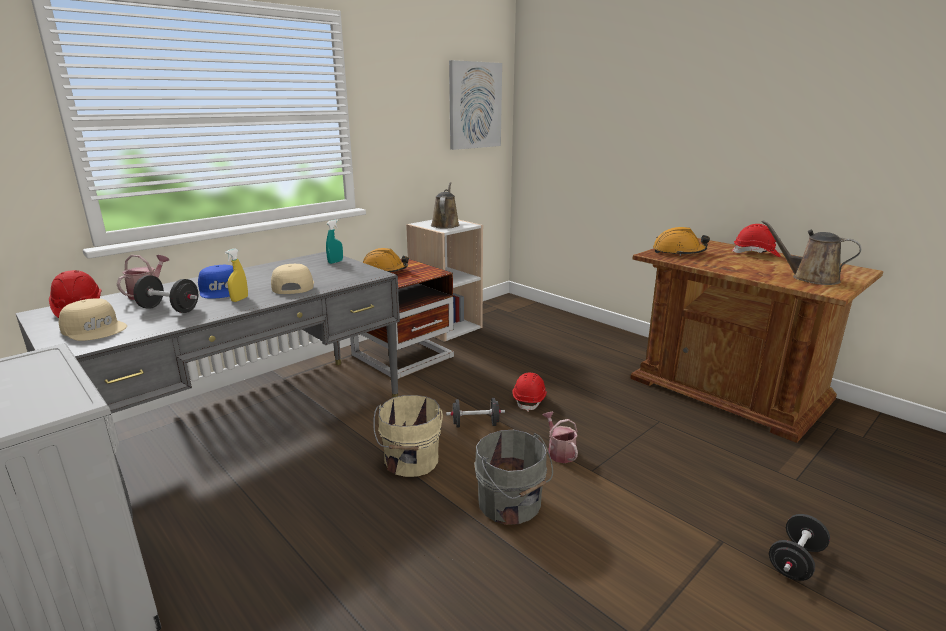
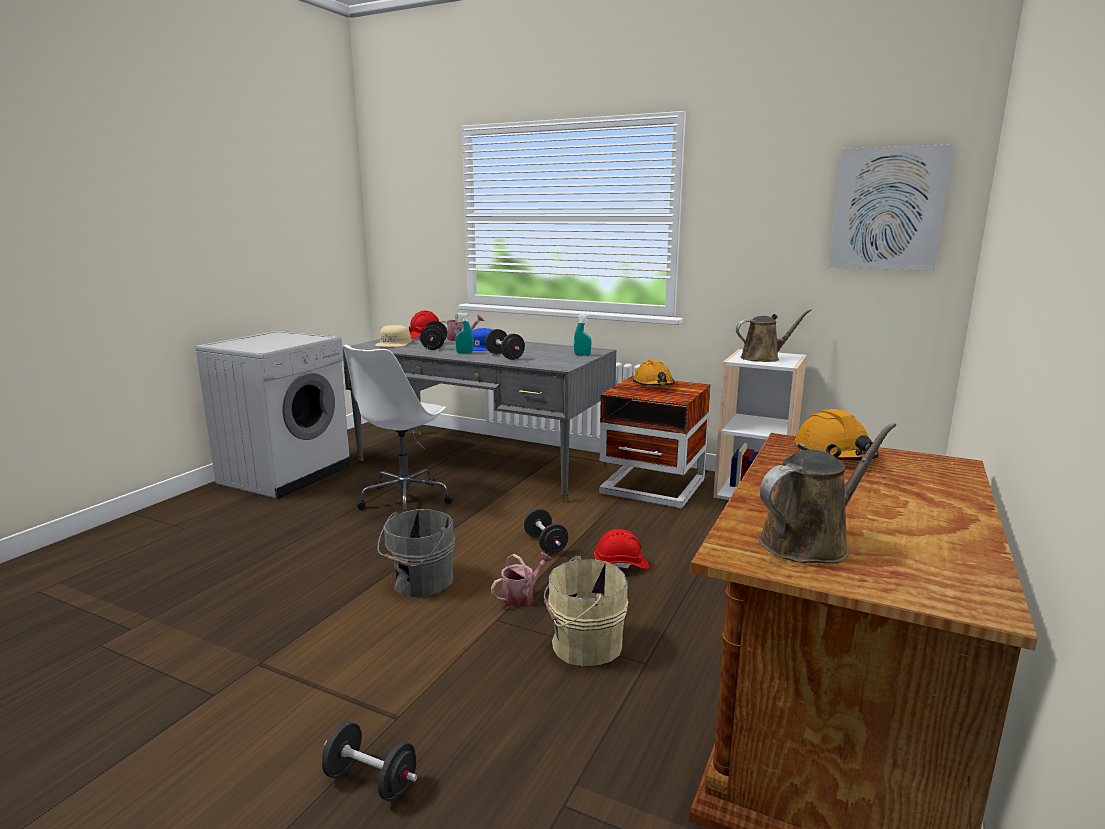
camera: 70 degrees right, 5 degrees down
(239, 299) = (464, 353): yellow spray bottle -> turquoise spray bottle
(292, 286) = (505, 356): beige cap -> black dumbbell
(301, 495) = (403, 501): none -> white office chair
(410, 461) = (465, 528): beige bucket -> beige bucket (583, 644)
(756, 254) = (938, 506): red hard hat -> none
(810, 278) = (810, 542): brown watering can -> brown watering can turned 45 degrees clockwise

